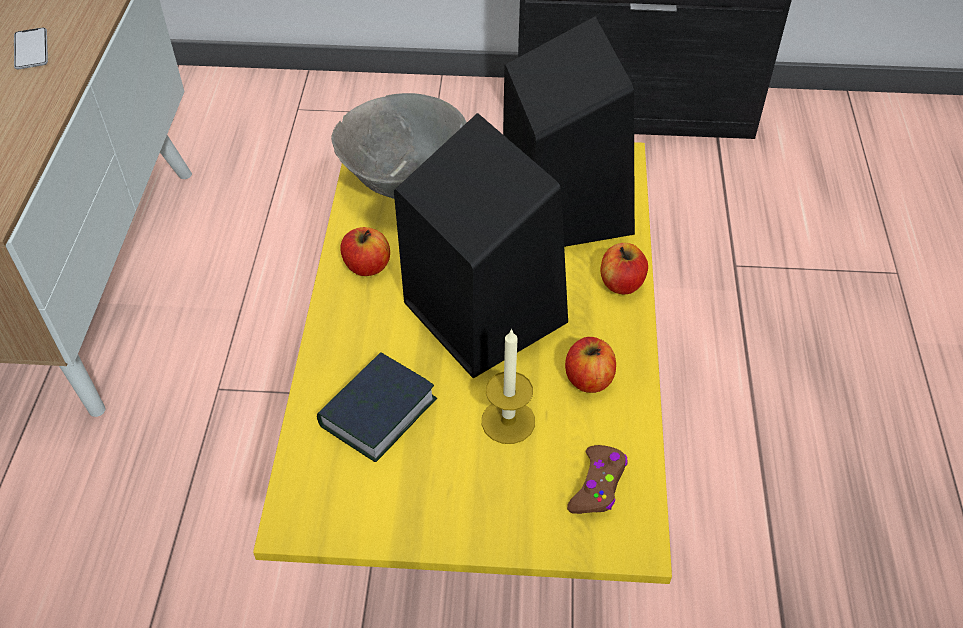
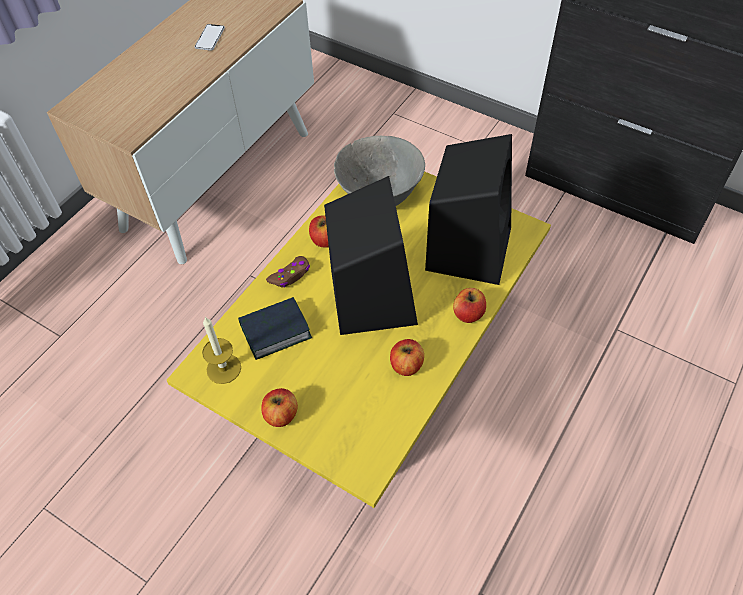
camera: 30 degrees right, 5 degrees up
(463, 520) = (281, 415): none -> apple
(508, 421) = (343, 369): candle -> candle (224, 368)
(598, 485) = (368, 431): brown game controller -> brown game controller (290, 275)

